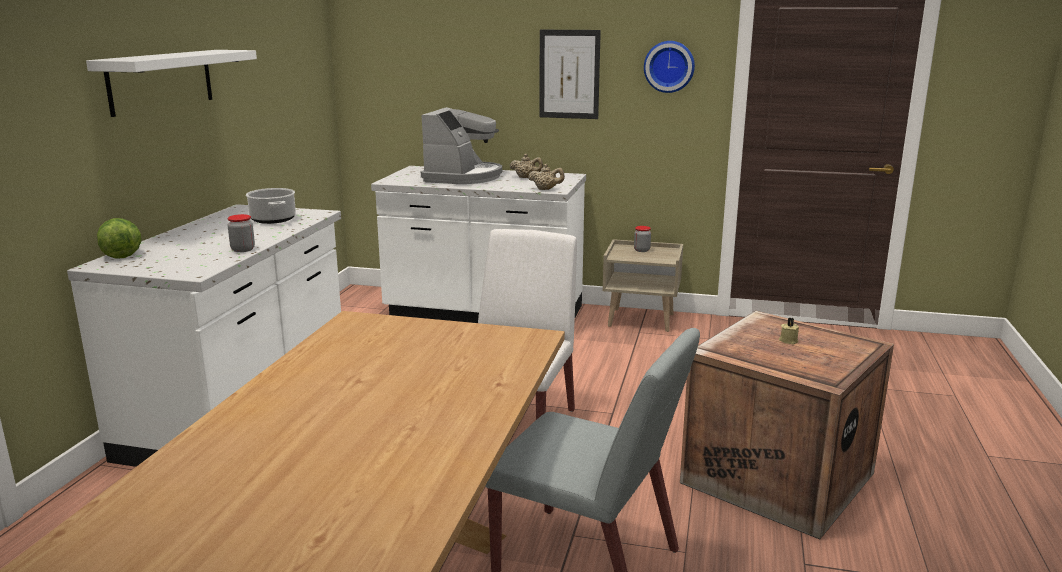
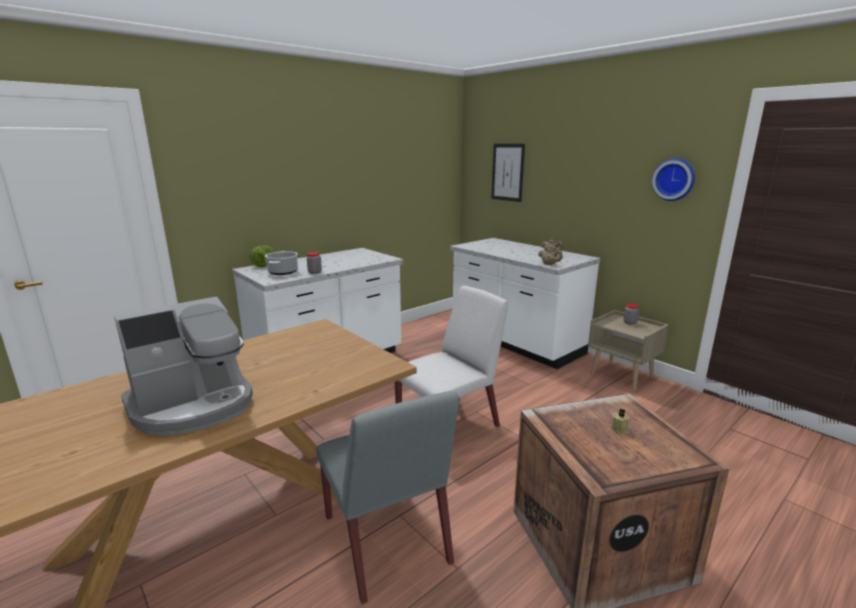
camera: 35 degrees right, 0 degrees up
(161, 81) = (314, 173): white shelf -> none
(273, 219) = (361, 258): cooking pot -> cooking pot (283, 272)
(463, 177) = (511, 249): coffee machine -> coffee machine (193, 405)
(569, 74) = (597, 182): picture -> picture (507, 172)

